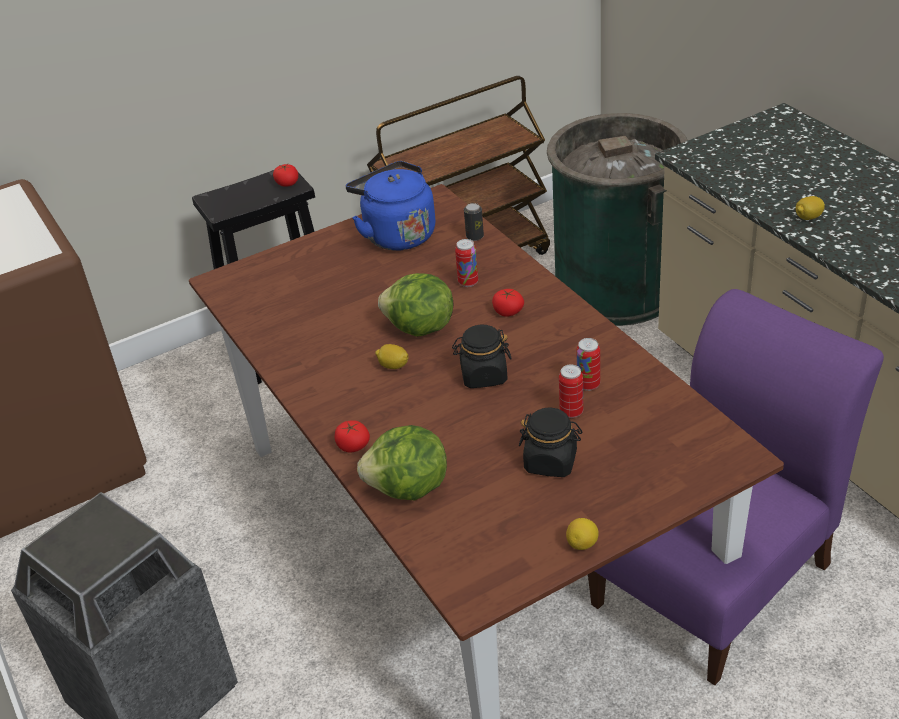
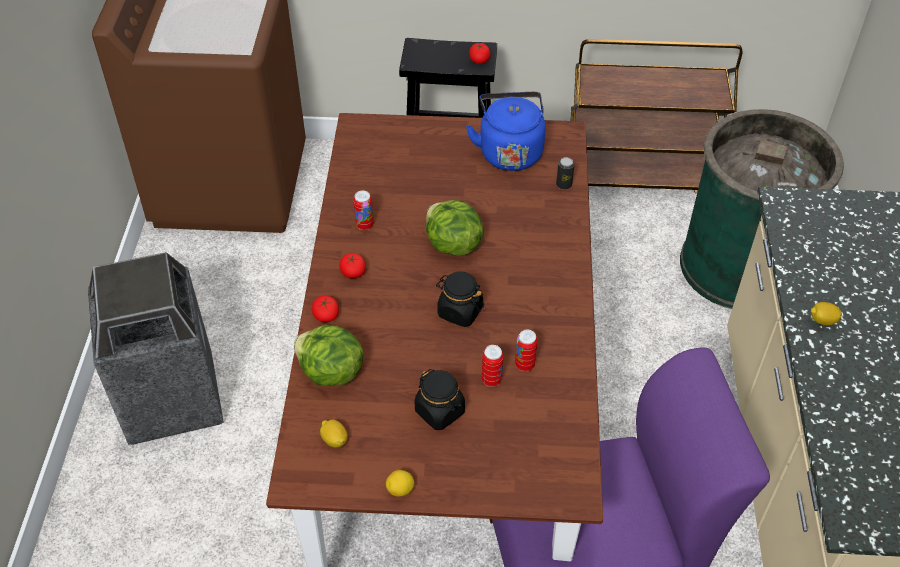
camera: 30 degrees right, 10 degrees up
(393, 366) = (407, 266): lemon -> lemon (334, 440)
(468, 282) = (521, 224): can -> can (364, 225)
(508, 311) = (527, 266): tomato -> tomato (353, 272)

